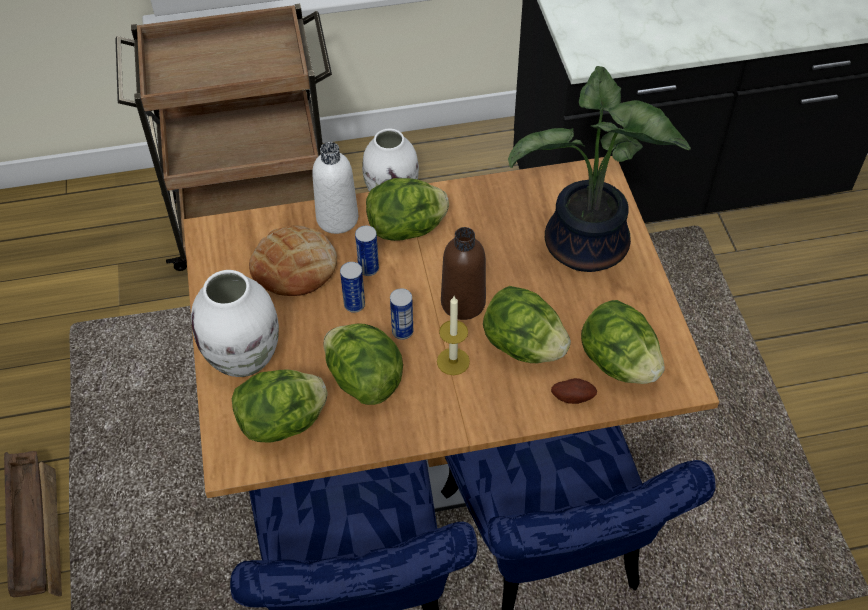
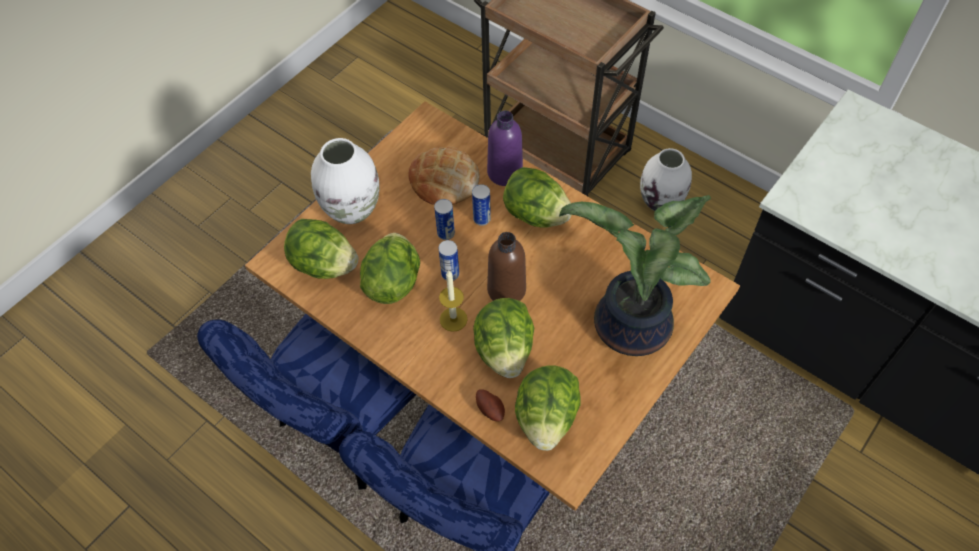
camera: 50 degrees right, 5 degrees up
(35, 528) = (257, 225): crate -> none
(337, 219) = (505, 173): white bottle -> purple bottle

